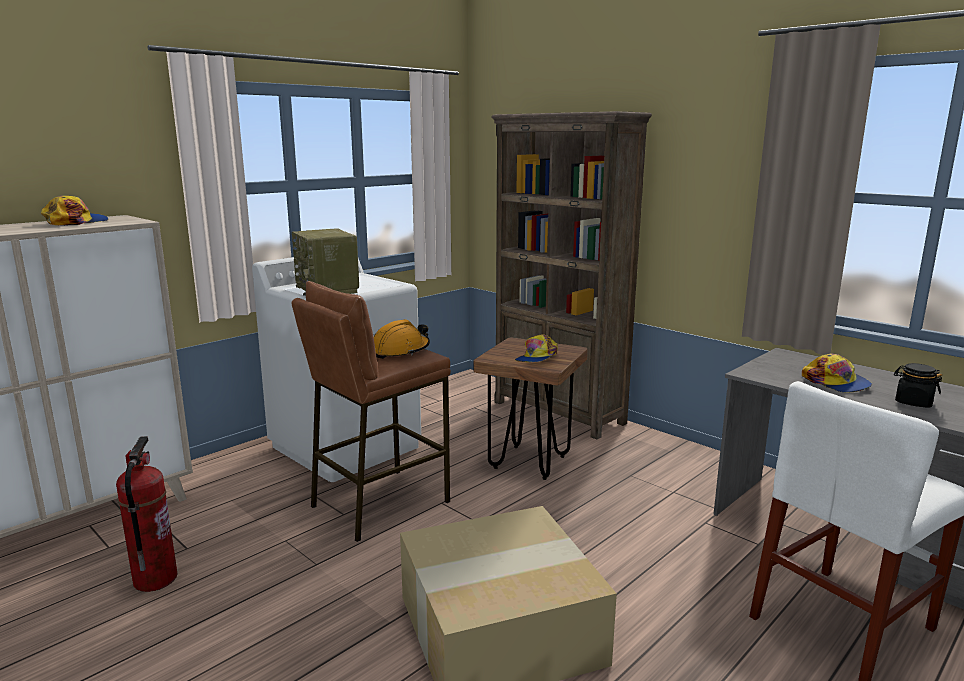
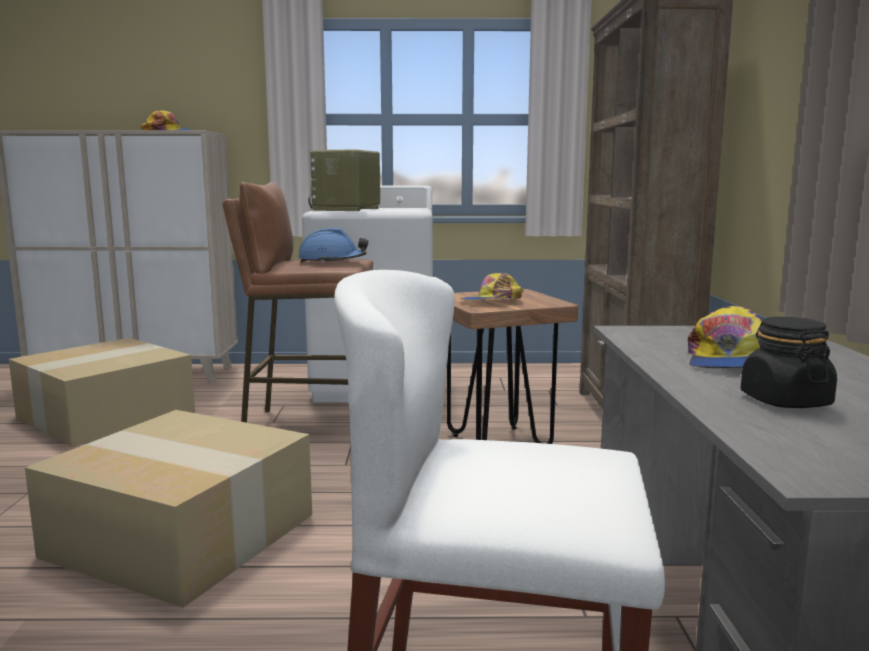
camera: 45 degrees right, 5 degrees down
(155, 579) = (107, 414): fire extinguisher -> cardboard box
(400, 351) = (332, 262): orange hard hat -> blue hard hat

